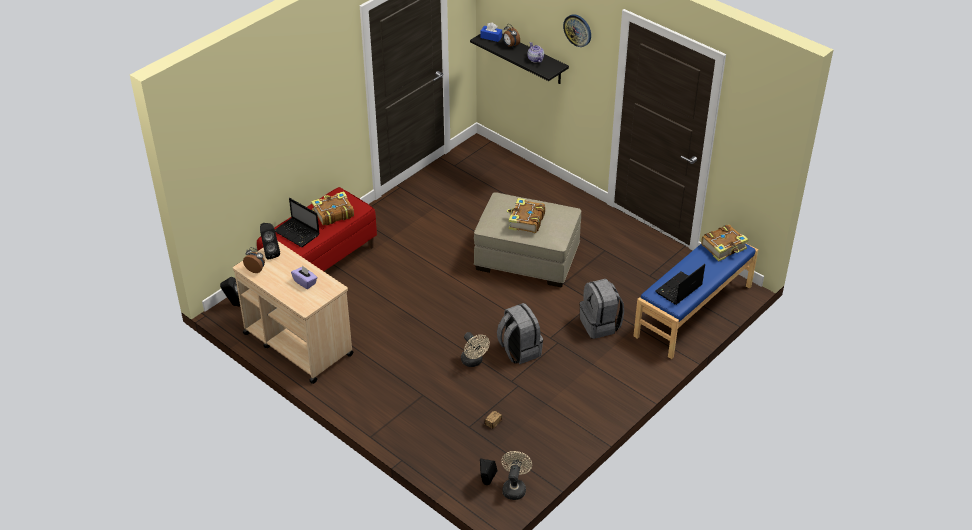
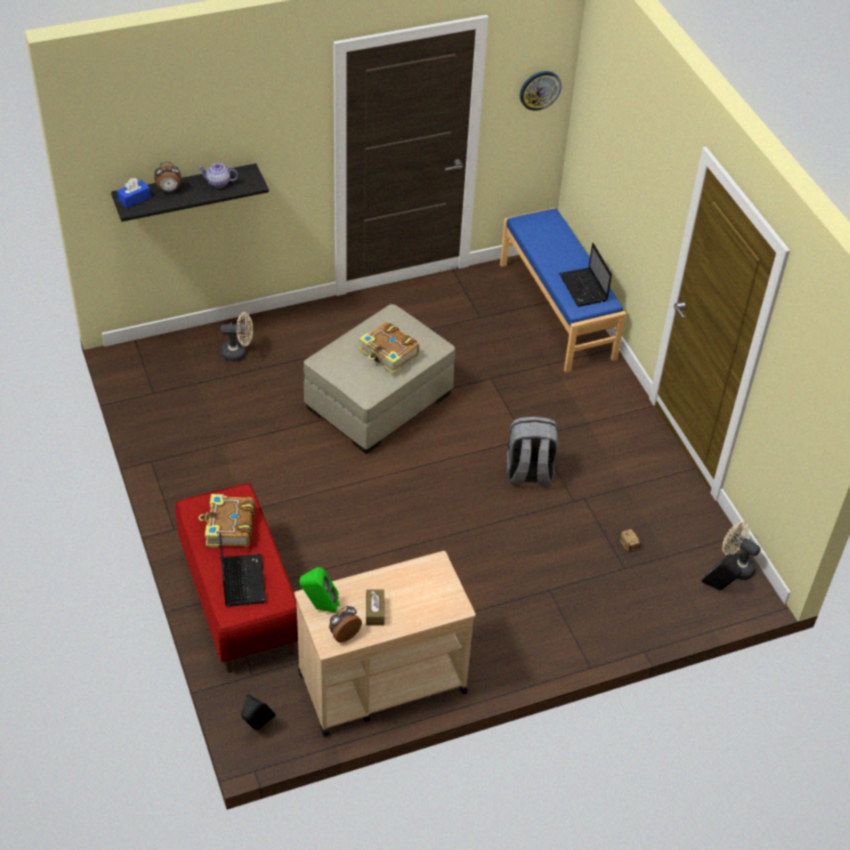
camera: 65 degrees left, 5 degrees up
(270, 253) = (319, 607): black speaker -> green speaker
(280, 275) = (375, 611): none -> brown tissue box
(297, 233) = (242, 580): laptop -> laptop turned 75 degrees counterclockwise
(305, 282) = (406, 590): purple tissue box -> none
(473, 362) = (523, 521): beige fan -> beige fan (238, 353)
(578, 30) = (265, 109): wall clock -> wall clock (540, 90)
(600, 325) = (531, 389): grey backpack -> none
(724, 247) = (540, 227): book -> none

